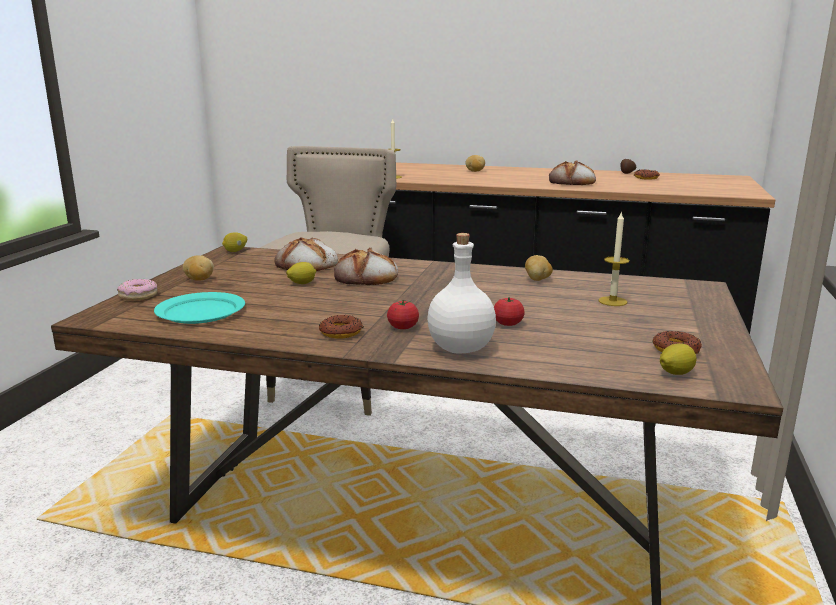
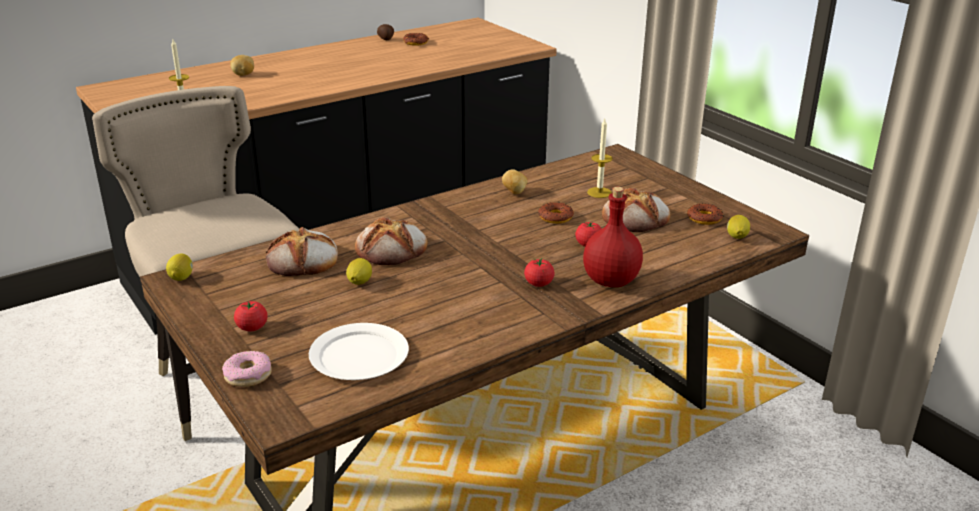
camera: 50 degrees left, 10 degrees up
(199, 280) = (252, 327): potato -> tomato
(200, 312) = (360, 356): turquoise plate -> white plate
(341, 332) = (513, 311): donut -> donut (555, 217)
(459, 348) = (610, 281): white bottle -> red bottle
(572, 182) = (374, 67): bread -> bread (636, 218)

